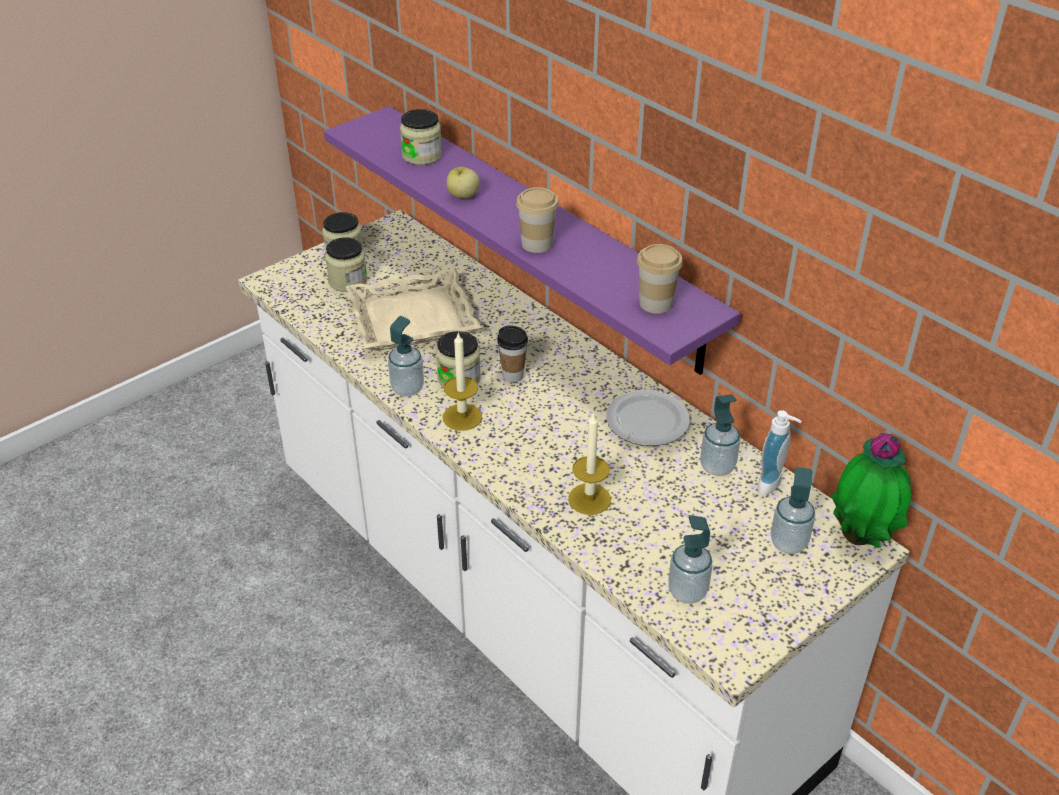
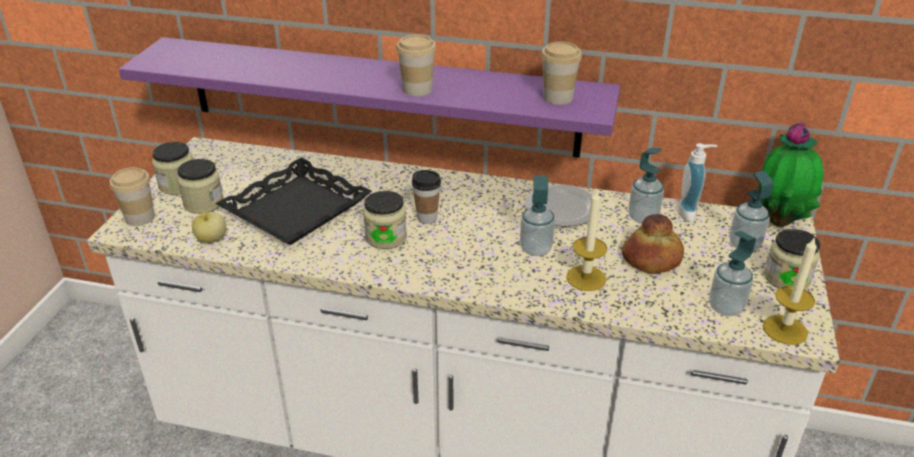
camera: 35 degrees left, 5 degrees down
(290, 275) = (140, 218): none -> cup
(407, 388) = (350, 262): soap dispenser -> soap dispenser (535, 249)
(413, 319) = (296, 210): beige tray -> black tray
(422, 156) = (239, 61): jar -> jar (786, 278)
(462, 417) = (421, 264): candle -> candle (785, 329)
(463, 196) = (312, 77): apple -> apple (211, 239)
(674, 511) = (652, 259): none -> bread

